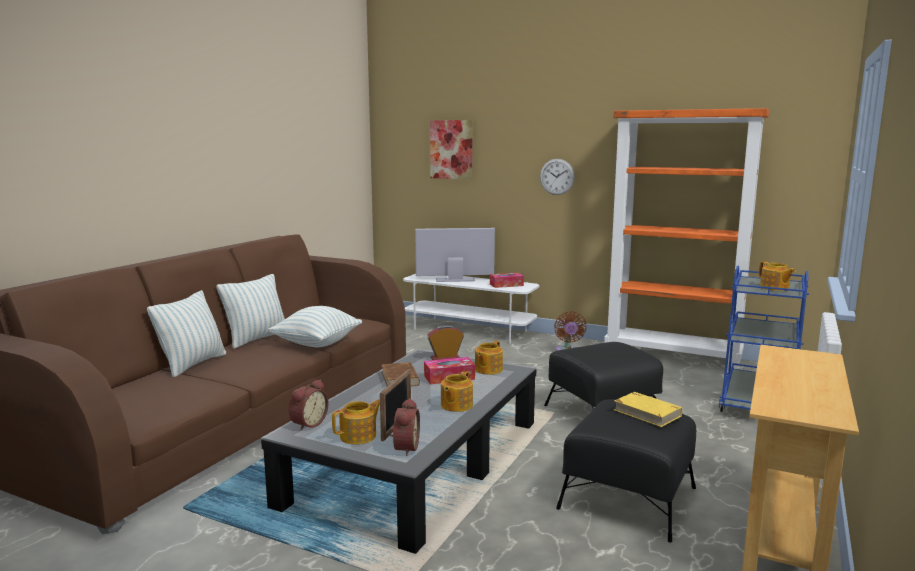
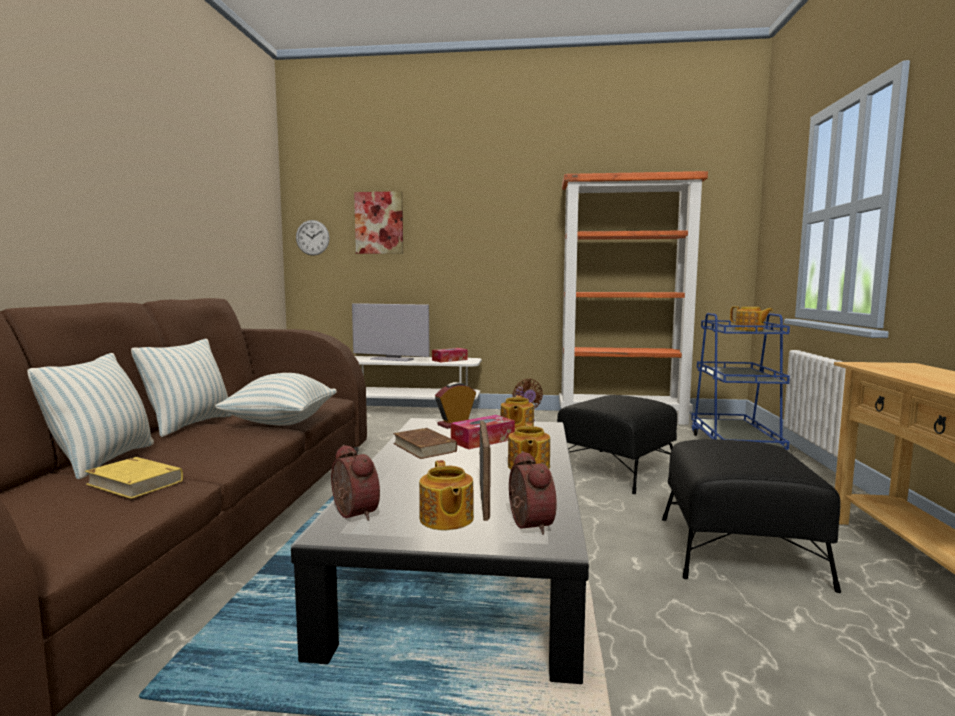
camera: 20 degrees left, 5 degrees down
(307, 424) = (351, 514): alarm clock -> alarm clock turned 45 degrees counterclockwise
(359, 436) = (446, 519): teapot -> teapot turned 135 degrees clockwise
(455, 280) = (391, 359): television -> television turned 135 degrees counterclockwise
(557, 176) = (495, 248): wall clock -> wall clock (312, 237)
(647, 413) = (750, 446): yellow book -> yellow book (135, 482)

